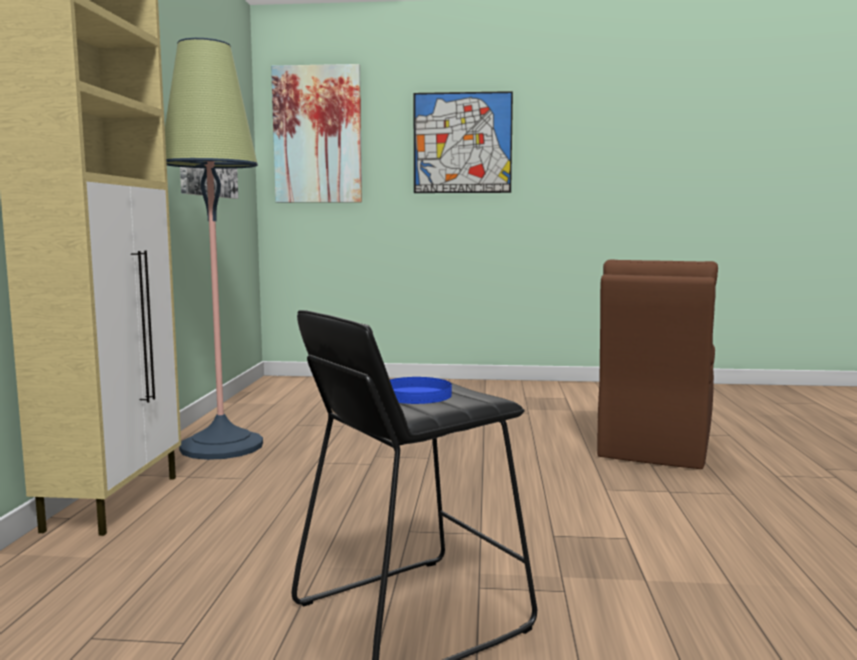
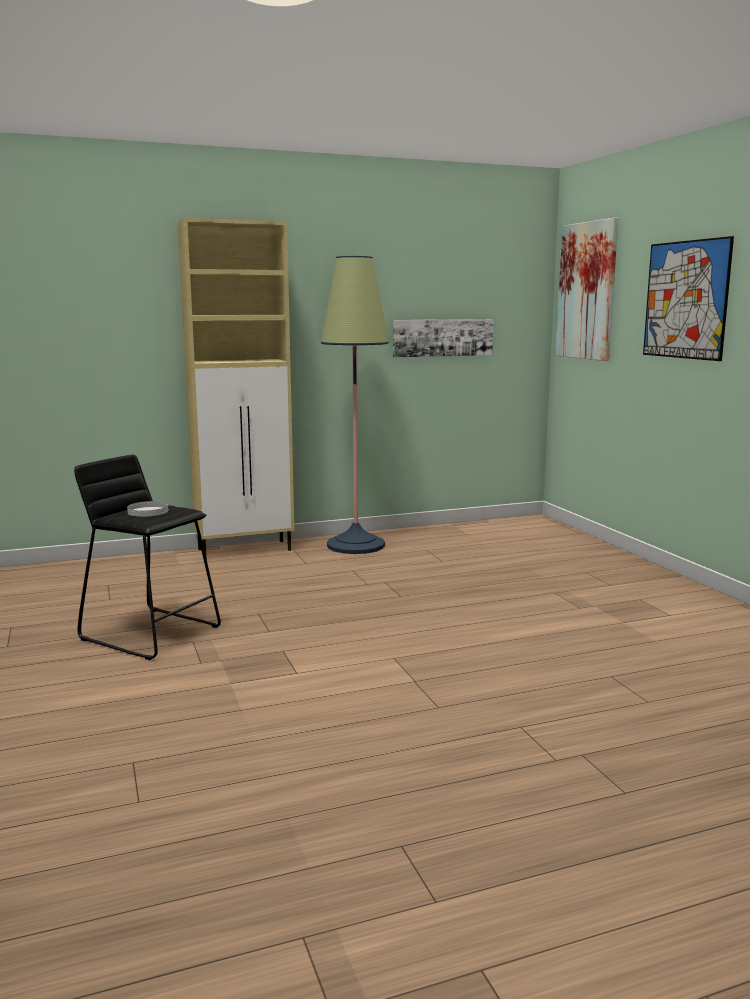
camera: 65 degrees right, 5 degrees up
(416, 395) = (148, 511): blue plate -> white plate
(654, 446) = (543, 667): brown chair -> none

